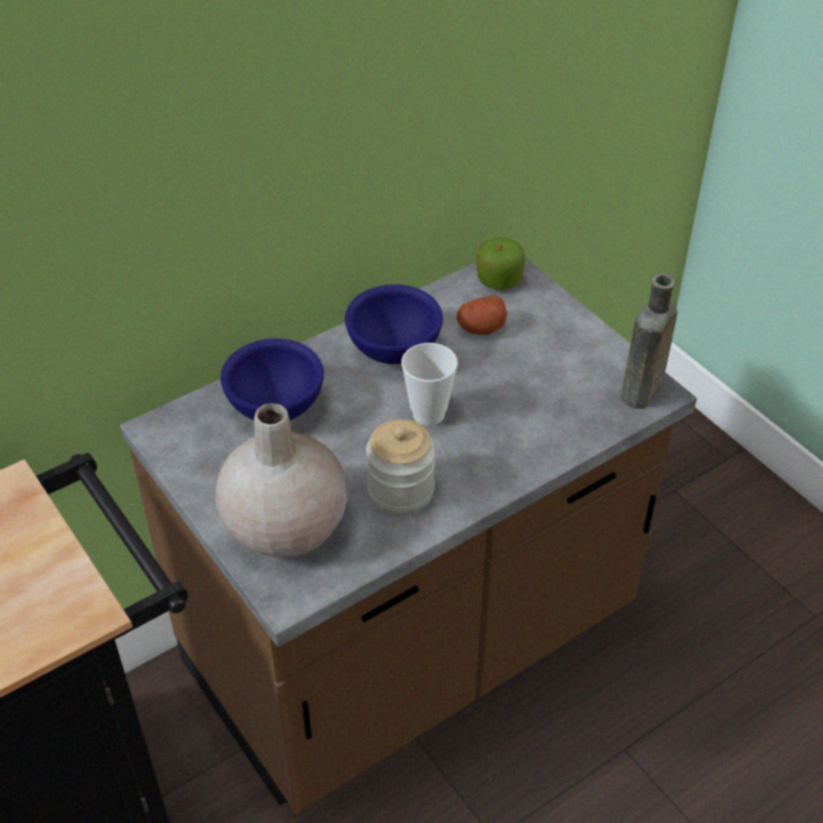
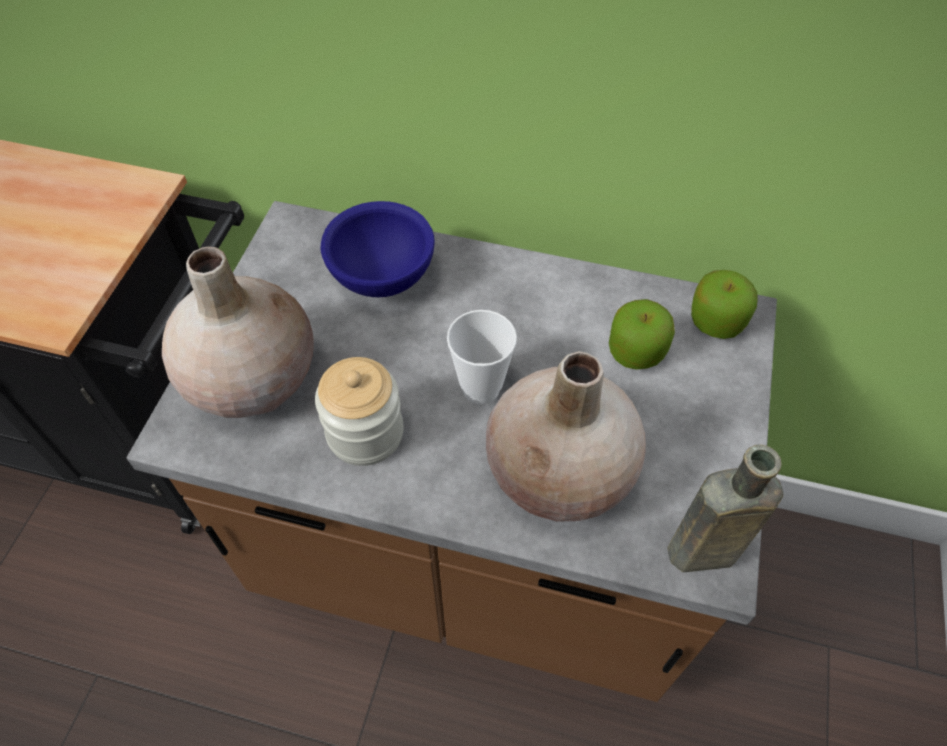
camera: 50 degrees right, 10 degrees up
(395, 349) = (536, 307): blue bowl -> none
(481, 328) = (636, 351): potato -> apple
(529, 416) = (560, 472): none -> beige vase

